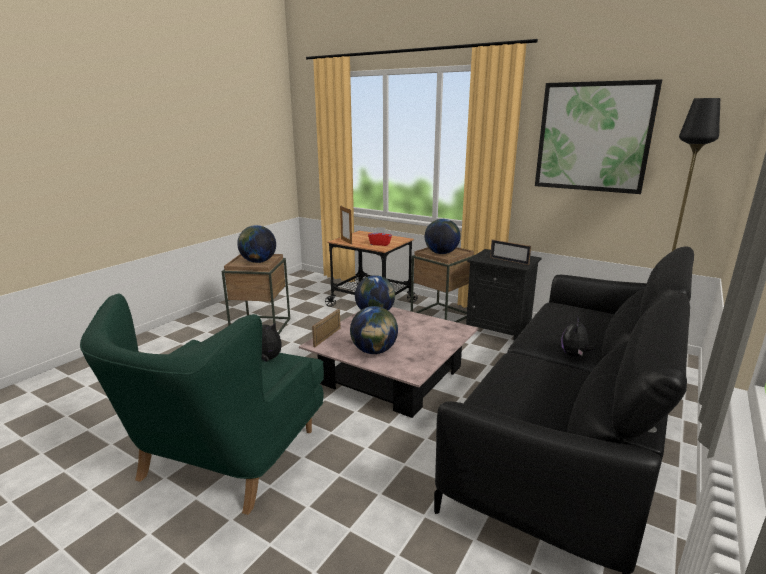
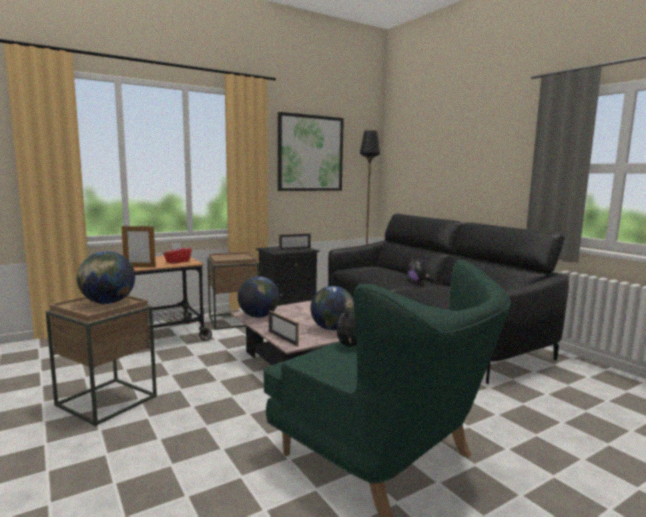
camera: 65 degrees left, 10 degrees down
(441, 253) = (233, 258): globe -> none

